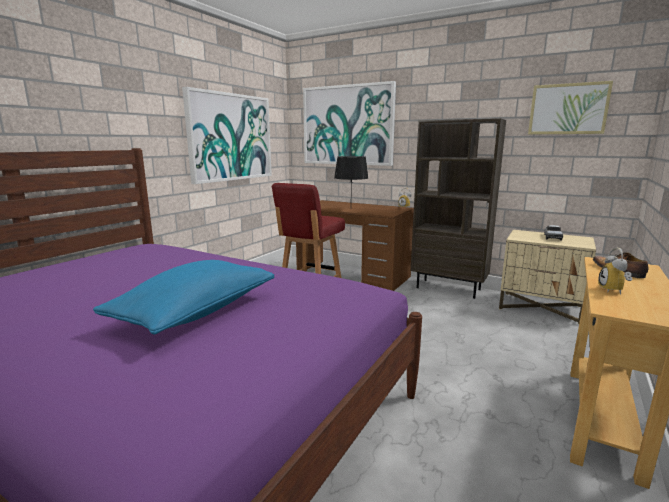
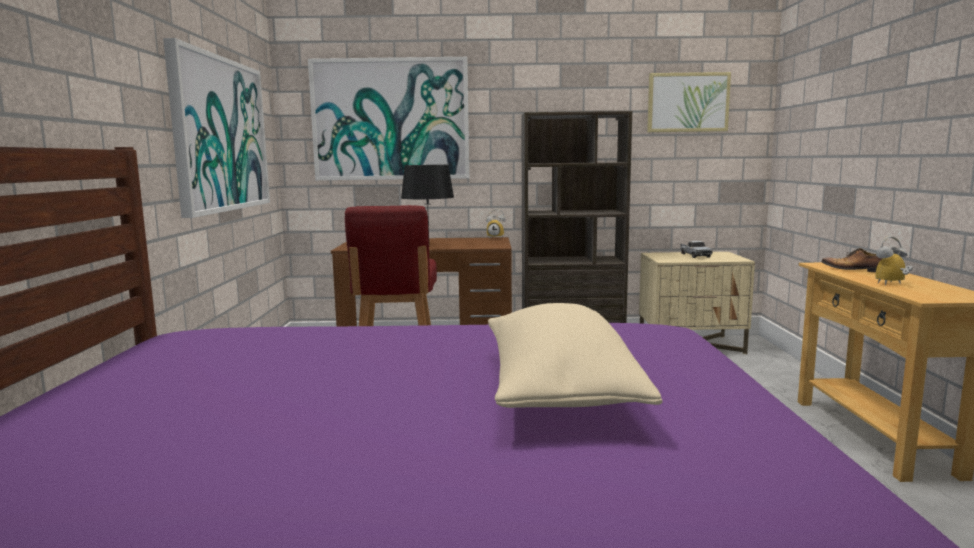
camera: 30 degrees left, 5 degrees down
(196, 313) = (558, 389): blue pillow -> beige pillow
(614, 291) = (892, 284): alarm clock -> alarm clock turned 90 degrees clockwise

